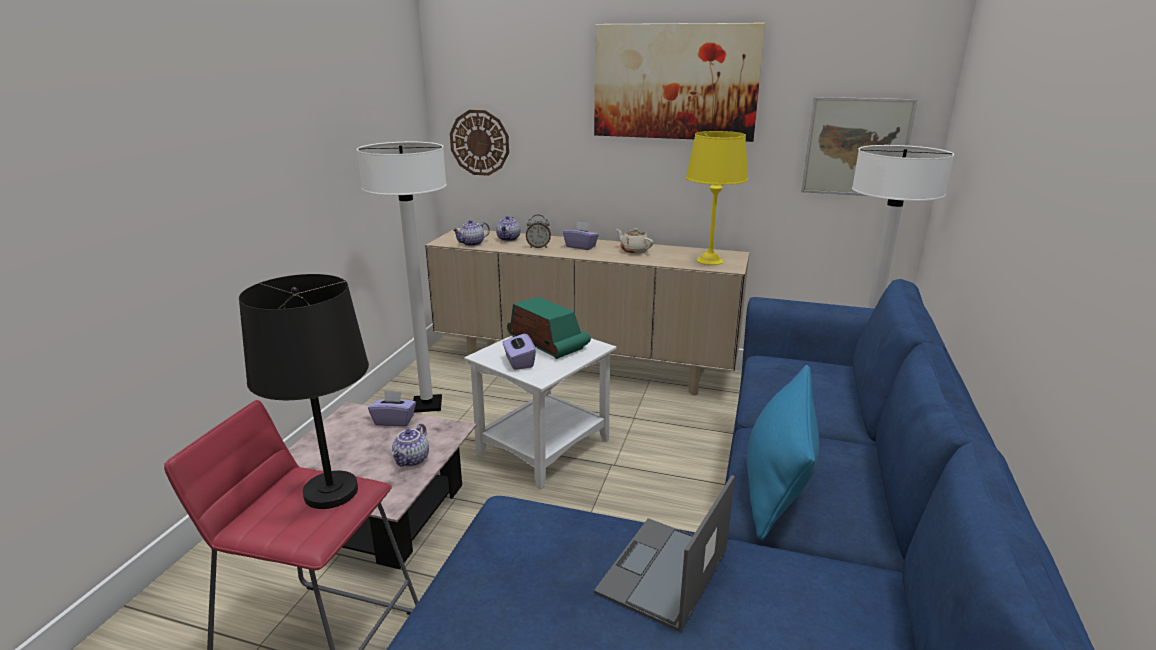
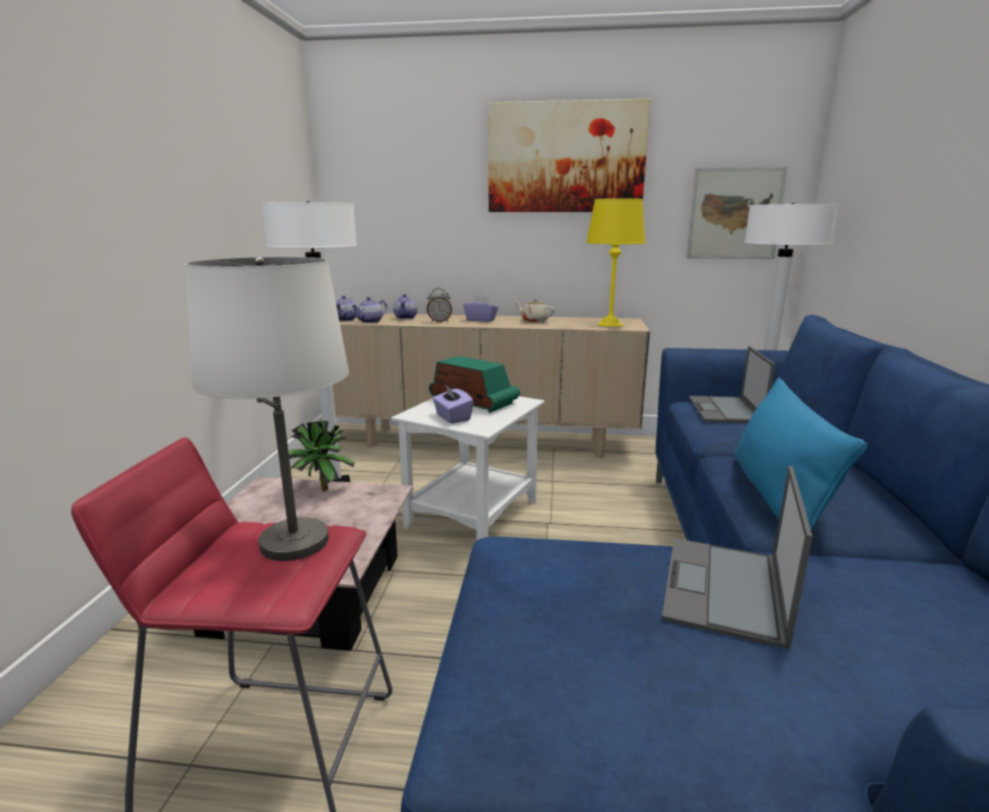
camera: 10 degrees left, 5 degrees down
(332, 492) = (295, 542): black table lamp -> white table lamp
(394, 421) = (319, 490): purple tissue box -> potted plant
(412, 460) = (353, 524): teapot -> teapot (346, 320)
(479, 142) = (371, 225): wall clock -> none
(794, 373) = (725, 410): none -> laptop

